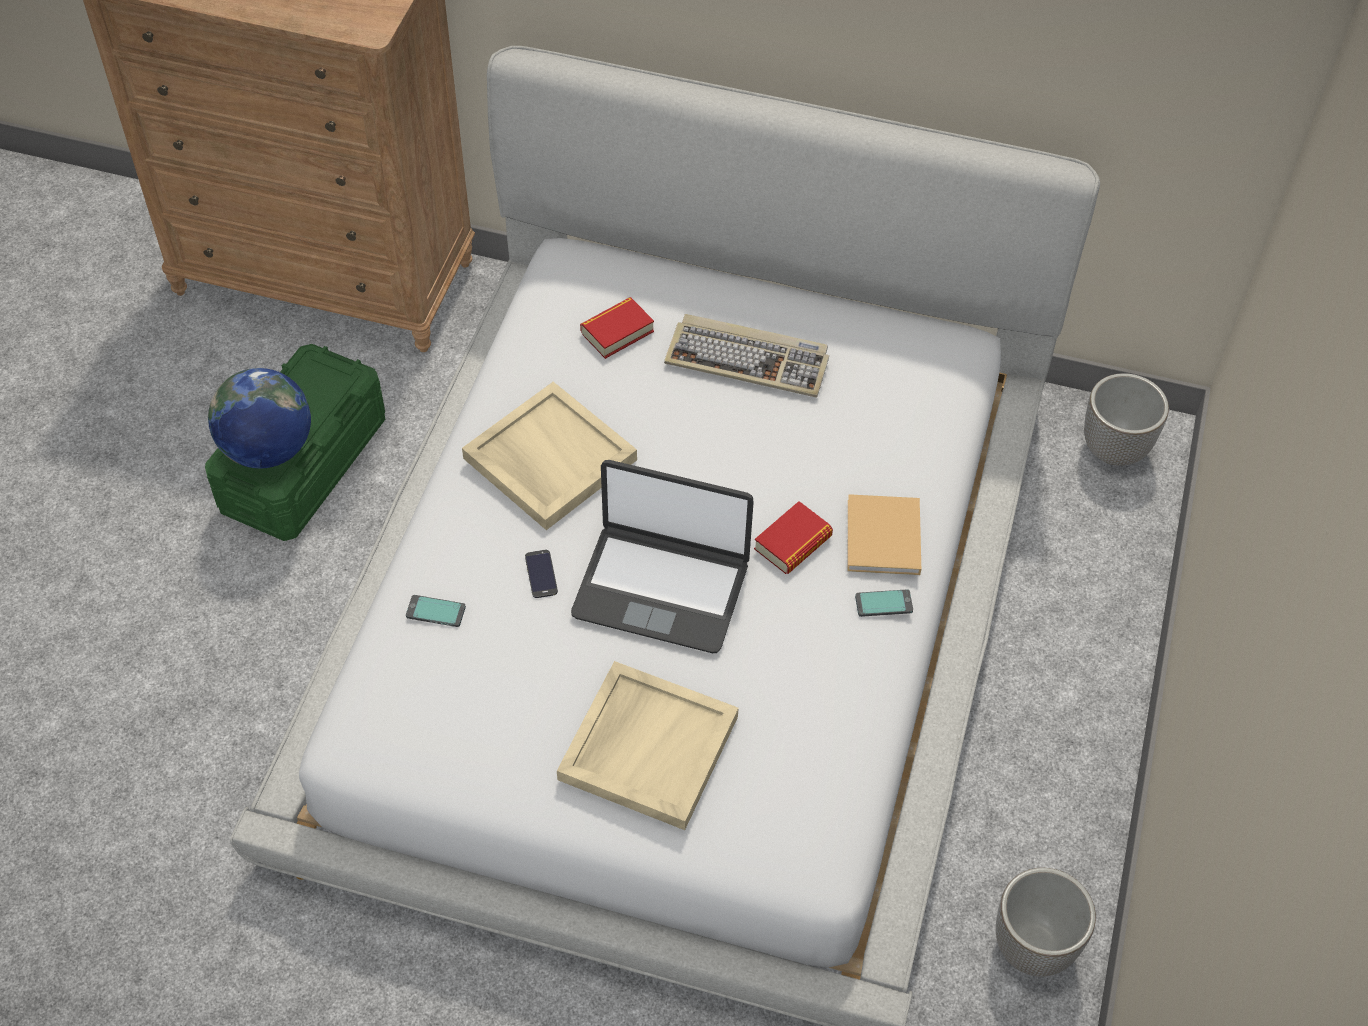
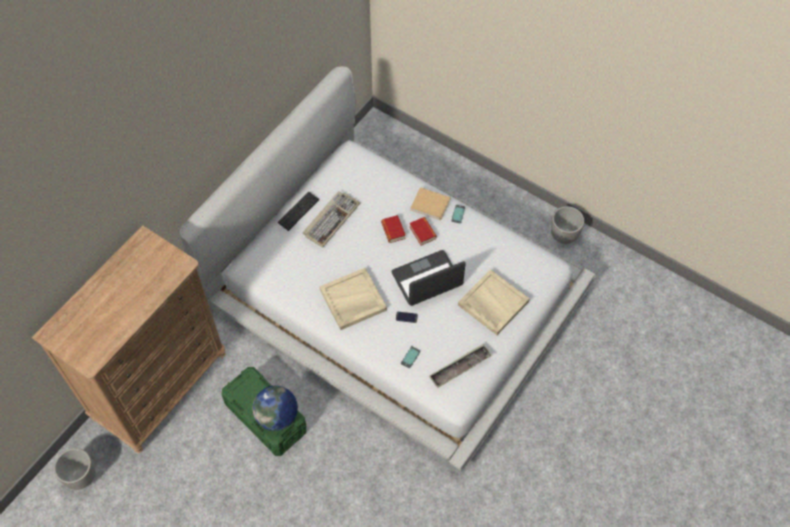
camera: 70 degrees left, 5 degrees up
(439, 722) = (460, 368): none -> tray
(617, 332) = (297, 259): book -> book (393, 231)
(661, 588) = (427, 280): laptop -> laptop turned 150 degrees counterclockwise
(744, 298) = (298, 211): none -> keyboard
(1115, 450) = (378, 136): planter -> planter (82, 477)

